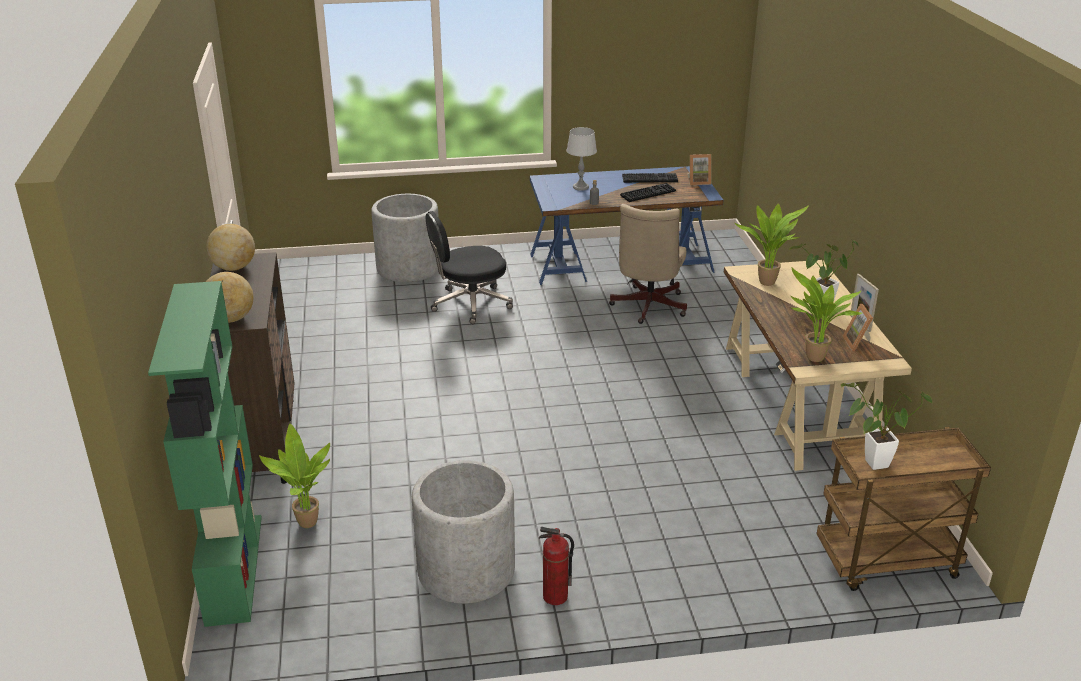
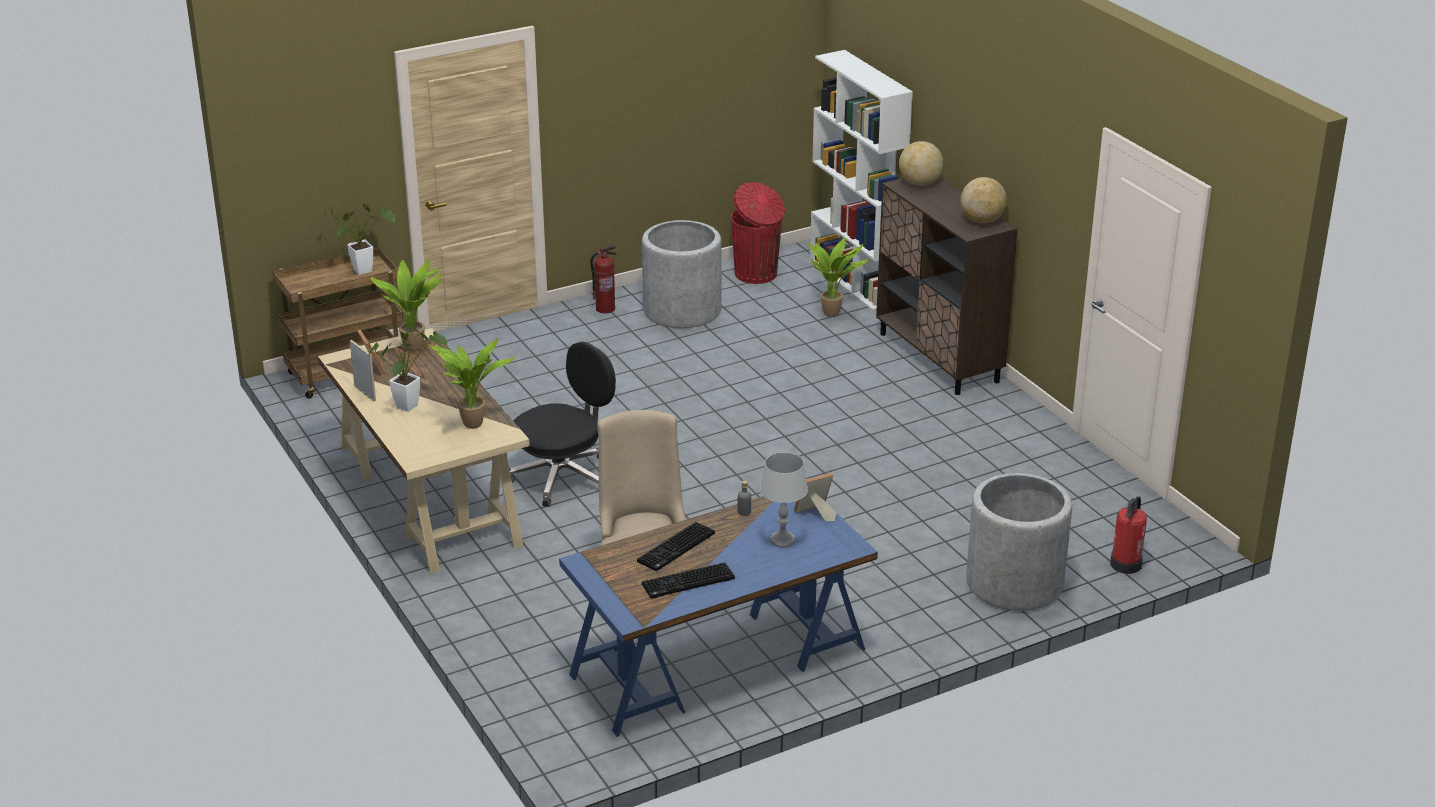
camera: 160 degrees right, 0 degrees up
(233, 568) = (855, 282): green bookcase -> white bookcase
(329, 265) = (1126, 564): none -> fire extinguisher
(334, 613) = (757, 274): none -> red trash can
(469, 304) = (879, 543): black office chair -> black office chair (563, 477)
(698, 182) = (609, 591): picture frame -> picture frame (815, 513)

